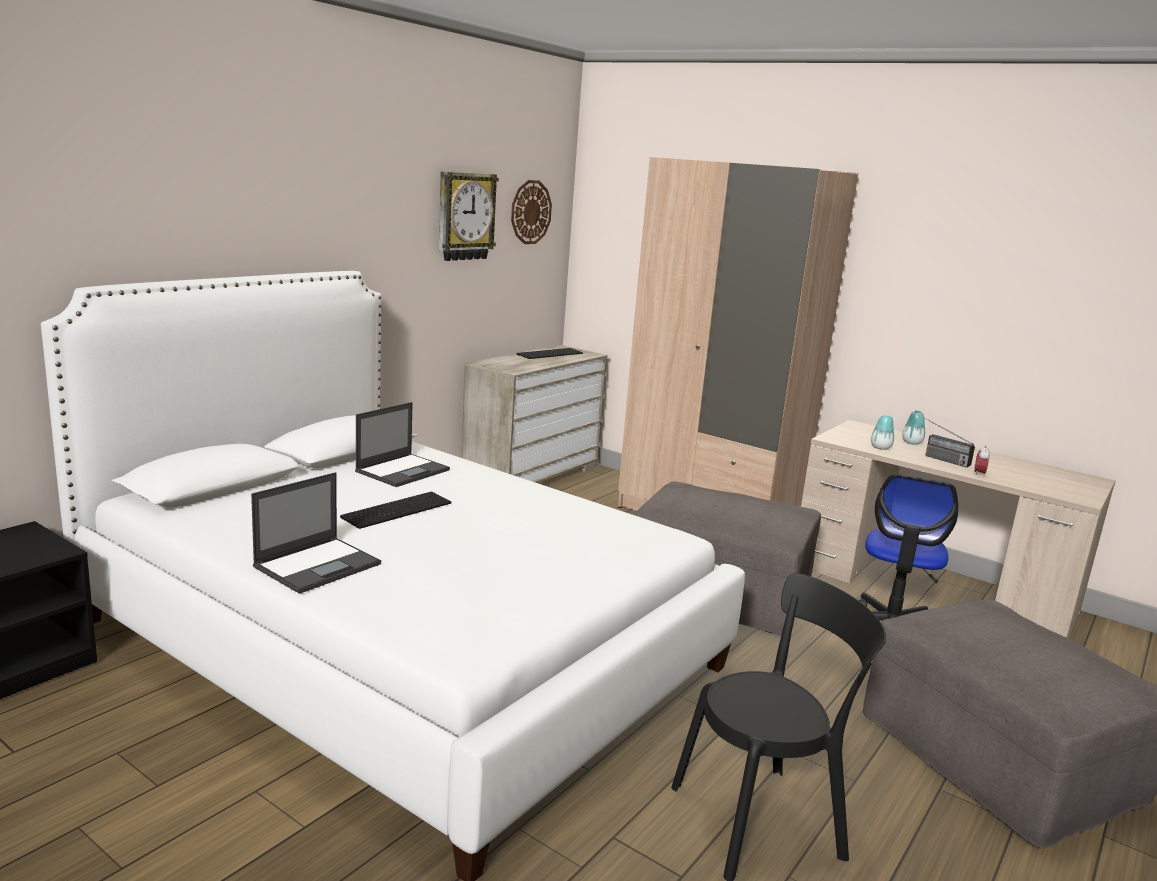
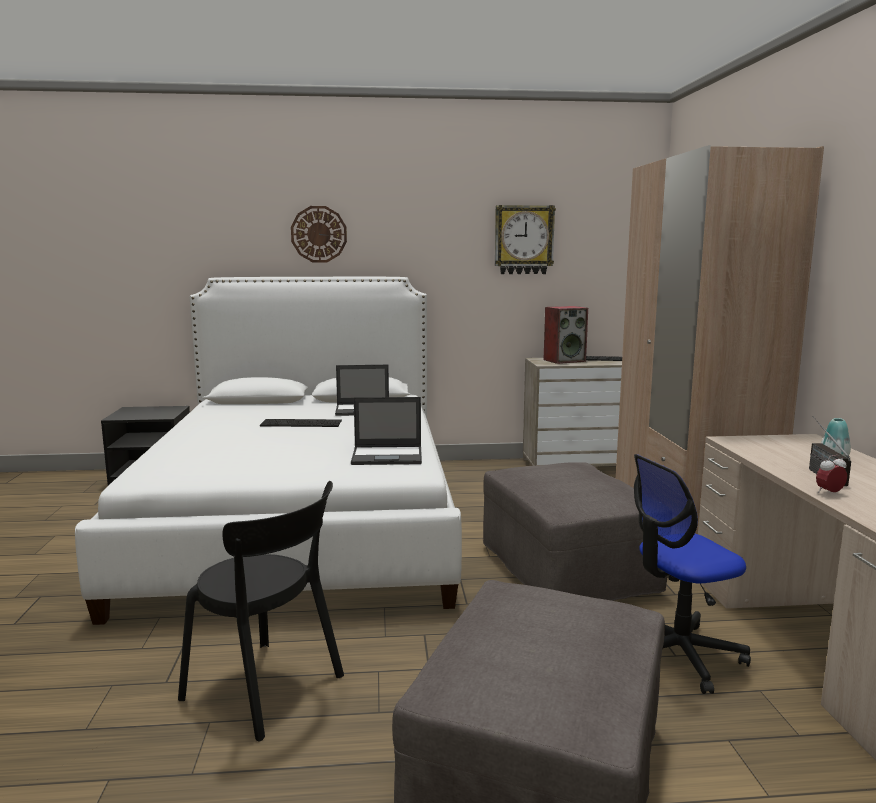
camera: 50 degrees right, 5 degrees down
(318, 565) = (199, 434): laptop -> laptop (388, 456)
(514, 362) = (564, 360): none -> speaker
(530, 212) = (604, 236): wall clock -> wall clock (319, 234)
(880, 447) = (769, 454): vase -> none

